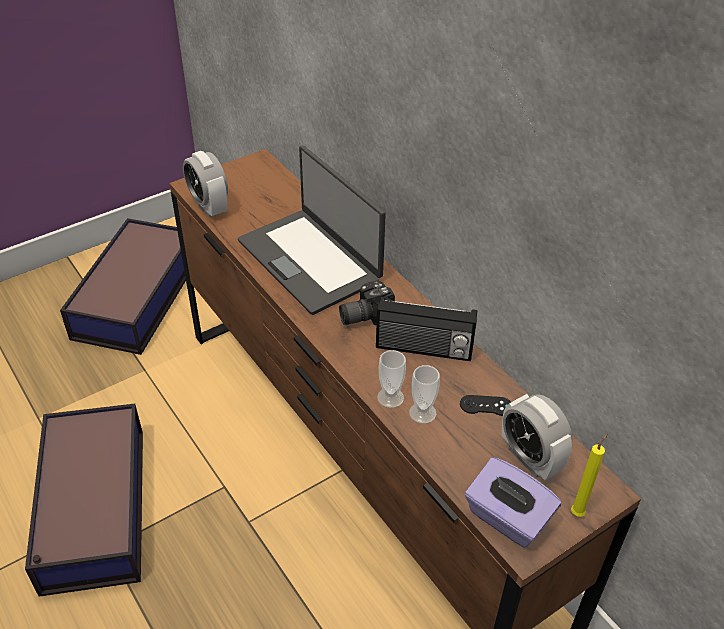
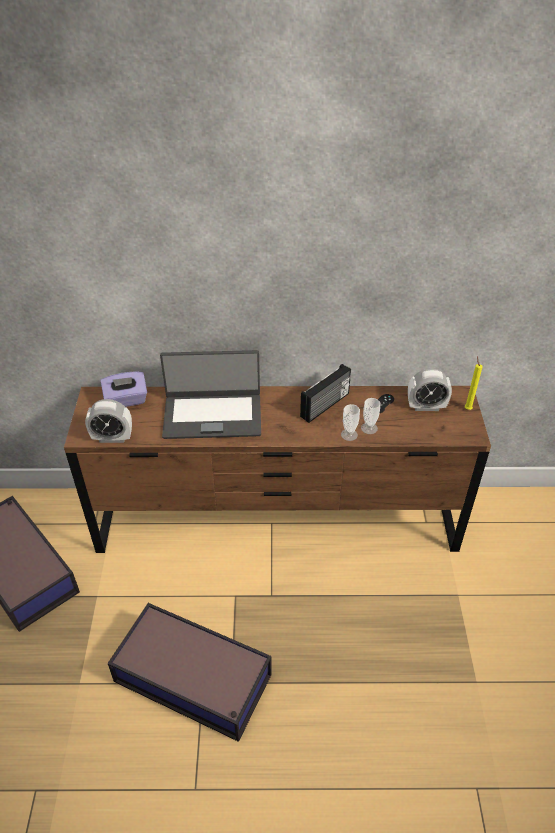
camera: 55 degrees left, 0 degrees up
(365, 314) = (279, 415): camera -> none
(507, 518) = (455, 433): purple tissue box -> purple tissue box (126, 400)

